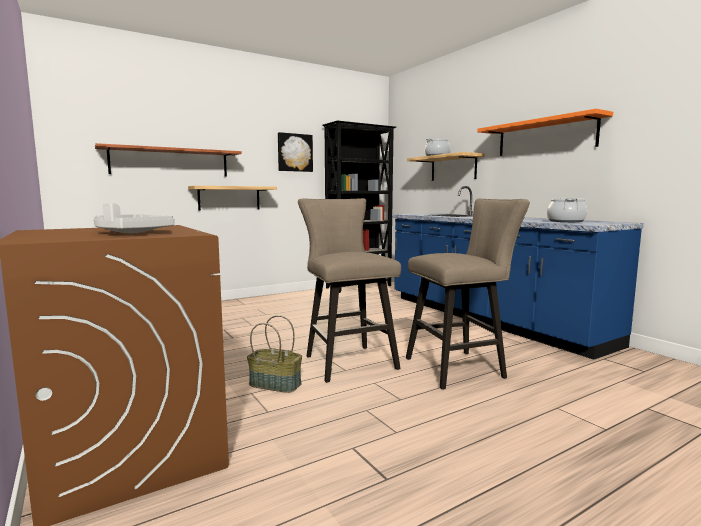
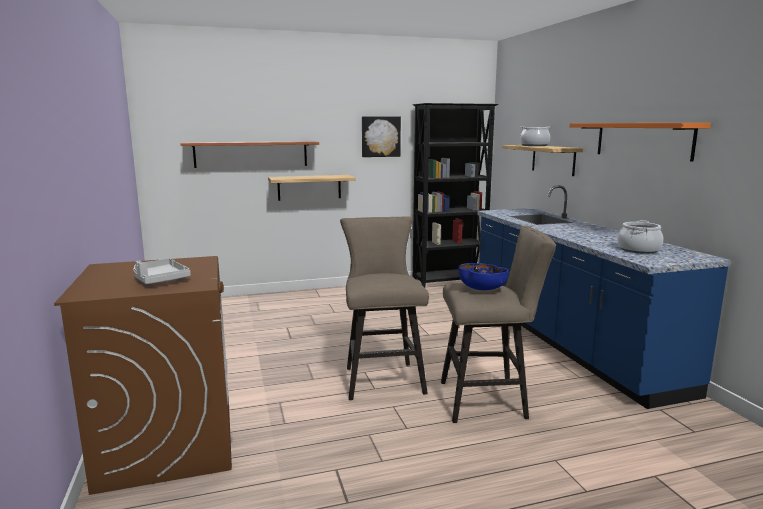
camera: 15 degrees right, 5 degrees up
(276, 384) = (304, 396): basket -> none
(455, 254) = (481, 289): none -> blue bowl

